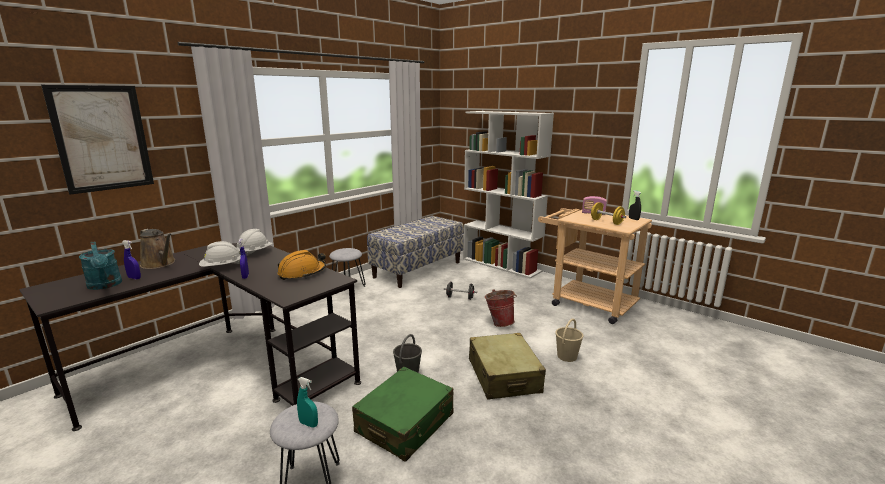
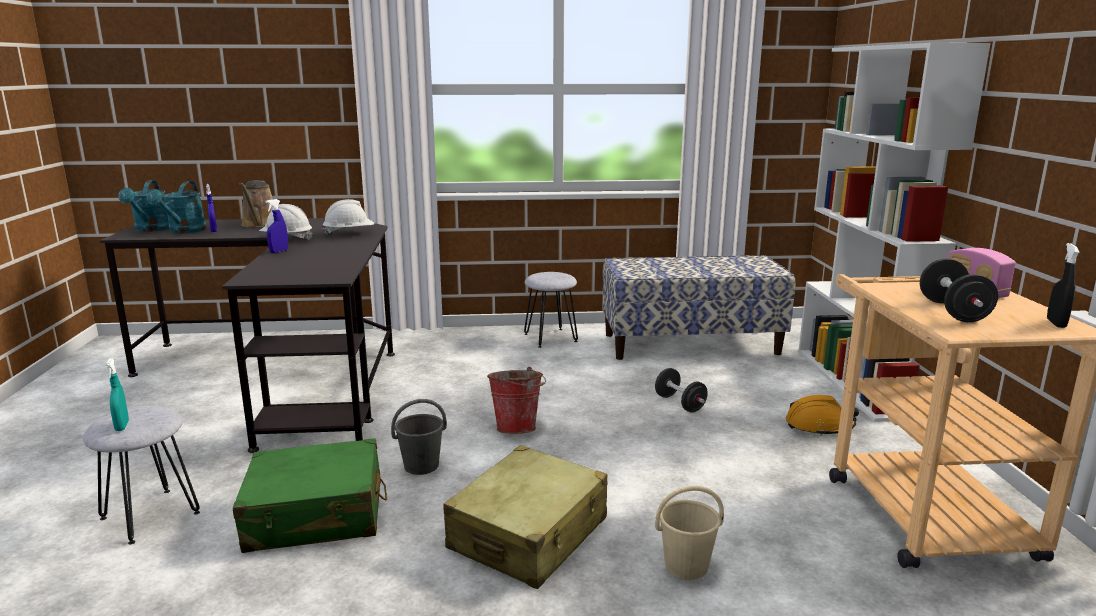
camera: 45 degrees right, 0 degrees up
(62, 293) = (150, 229): none -> turquoise watering can
(102, 138) = (247, 69): picture -> none
(302, 273) = (326, 262): orange hard hat -> orange hard hat (819, 426)
(499, 322) = (672, 463): bucket -> bucket (517, 428)
(606, 222) = (953, 311): yellow dumbbell -> black dumbbell

